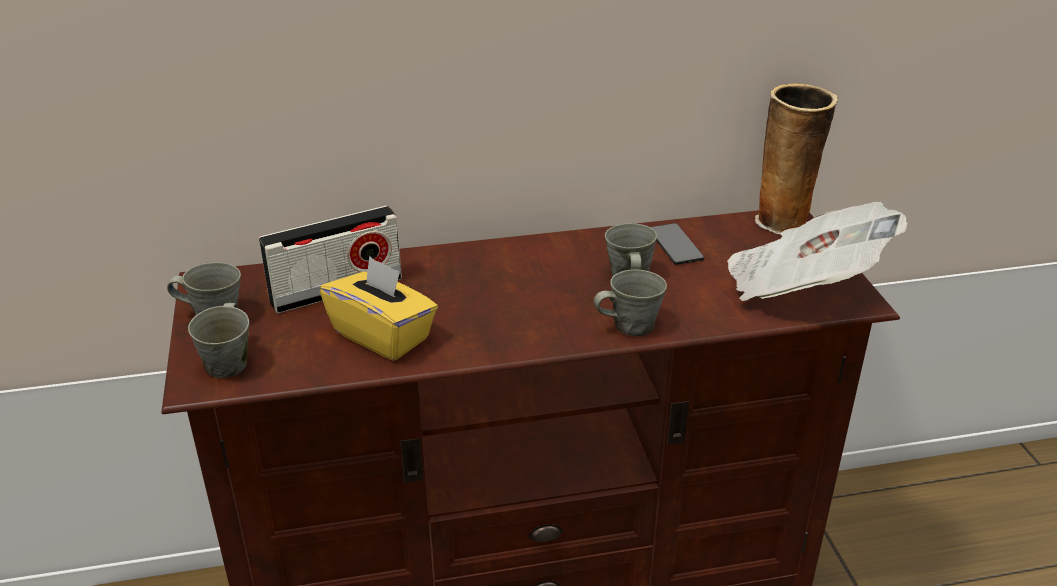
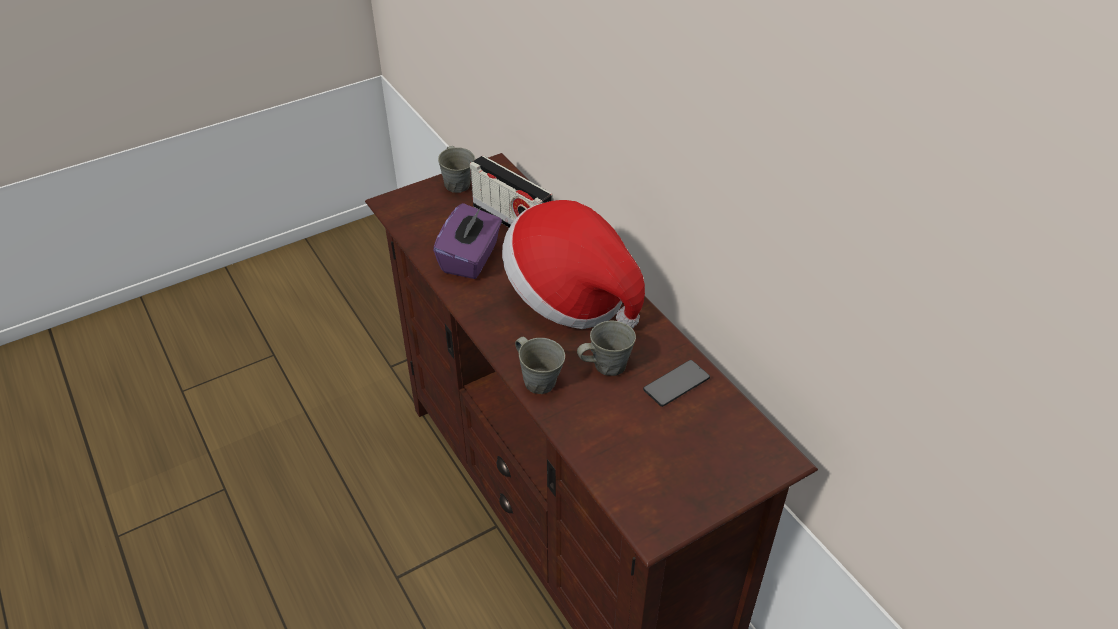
camera: 70 degrees right, 10 degrees up
(228, 363) = (414, 206): grey mug -> none
(383, 335) = (470, 258): yellow tissue box -> purple tissue box
(504, 277) = (570, 296): none -> hat
(784, 221) = (769, 455): vase -> none
(802, 287) = (655, 483): newspaper -> none

